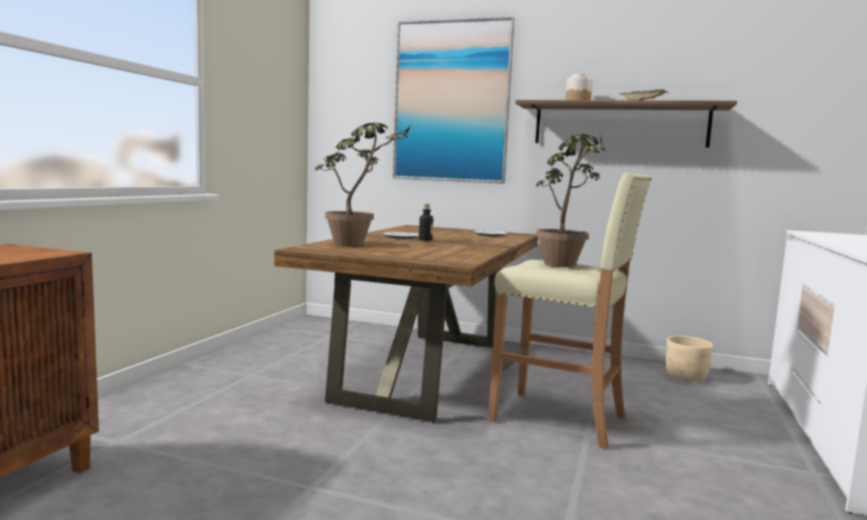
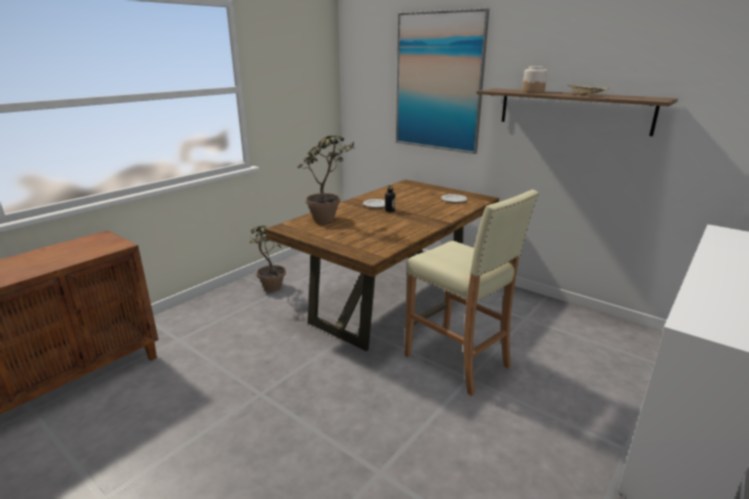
camera: 20 degrees right, 15 degrees up
(564, 266) = (463, 256): potted plant -> potted plant (270, 290)
(686, 377) = (598, 331): beige planter -> none

